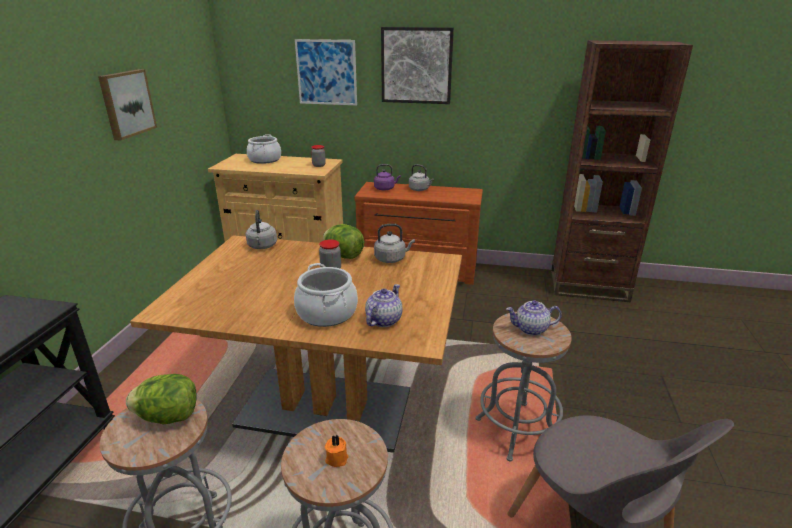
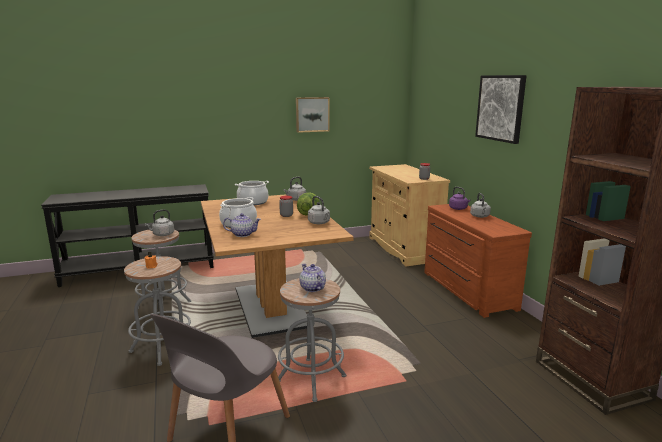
camera: 60 degrees right, 10 degrees down
(168, 417) = (162, 234): lettuce -> grey kettle
(264, 160) = (407, 170): cooking pot -> cooking pot (252, 202)
(326, 72) = (453, 110): picture -> none

